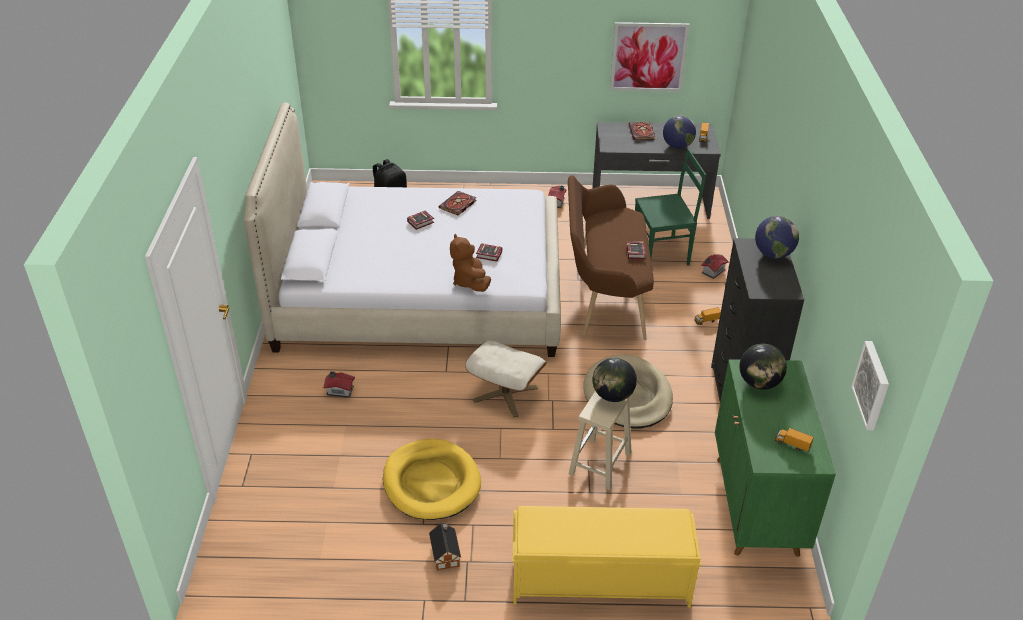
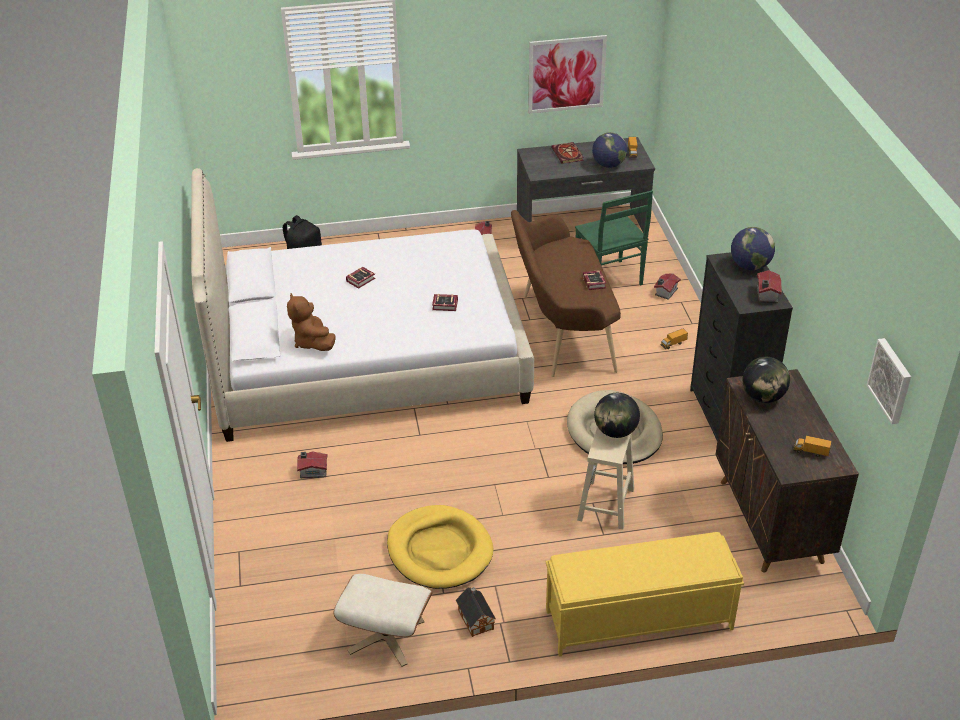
camera: 10 degrees left, 0 degrees up
(458, 205) = (394, 256): book -> none
(470, 282) = (434, 336): brown plush toy -> brown plush toy (312, 342)
(505, 394) = (488, 449): beige ottoman -> beige ottoman (386, 636)
(662, 253) = (609, 279): green chair -> green chair turned 90 degrees clockwise
(757, 506) = (771, 521): green cabinet -> brown cabinet
(781, 284) = (766, 295): none -> toy house

